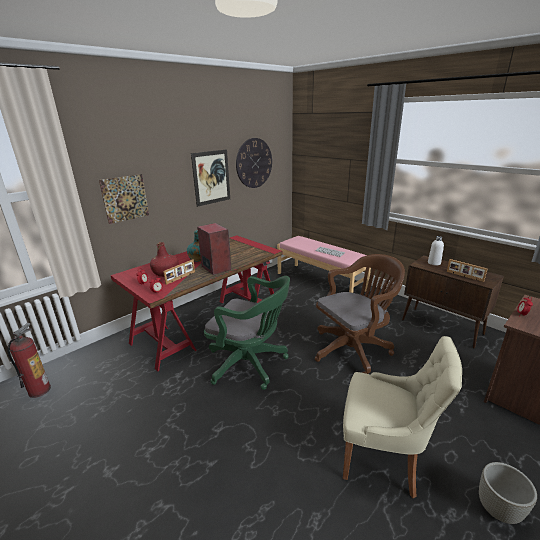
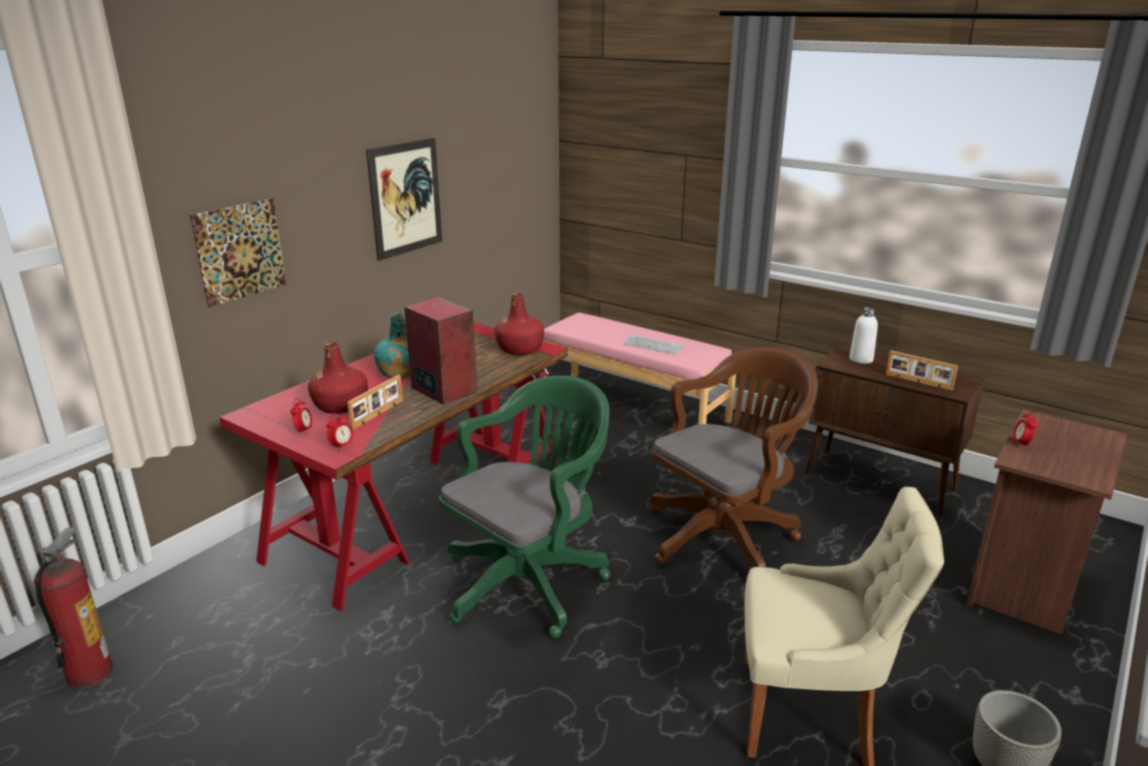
camera: 10 degrees left, 0 degrees up
(250, 364) = (530, 580): green office chair -> green office chair turned 60 degrees counterclockwise
(254, 163) = (487, 163): wall clock -> none
(259, 250) = (520, 349): none -> red bottle

